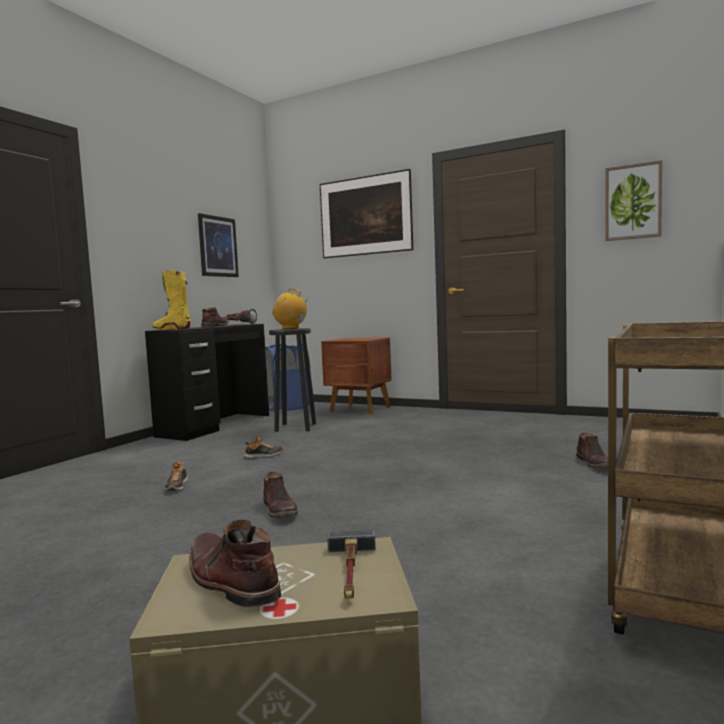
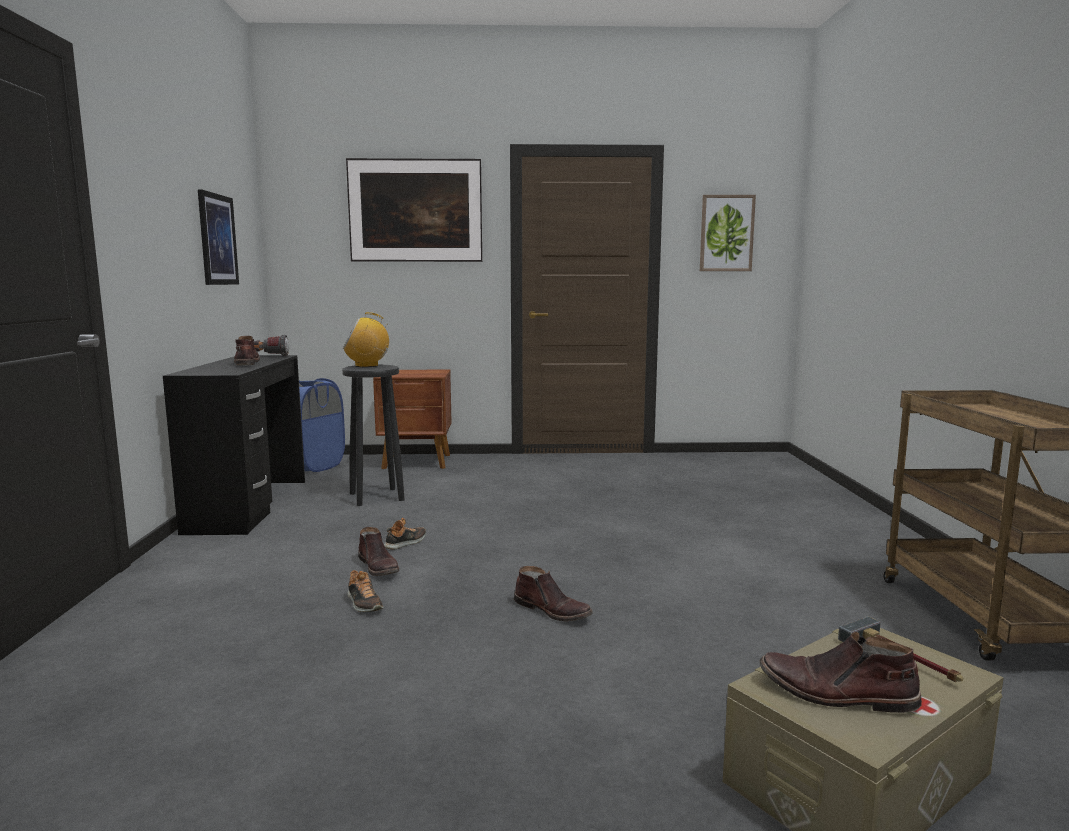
camera: 30 degrees left, 5 degrees up
(172, 329) = (208, 372): yellow boot -> none
(596, 464) = (760, 508): brown boot -> brown boot (379, 567)

